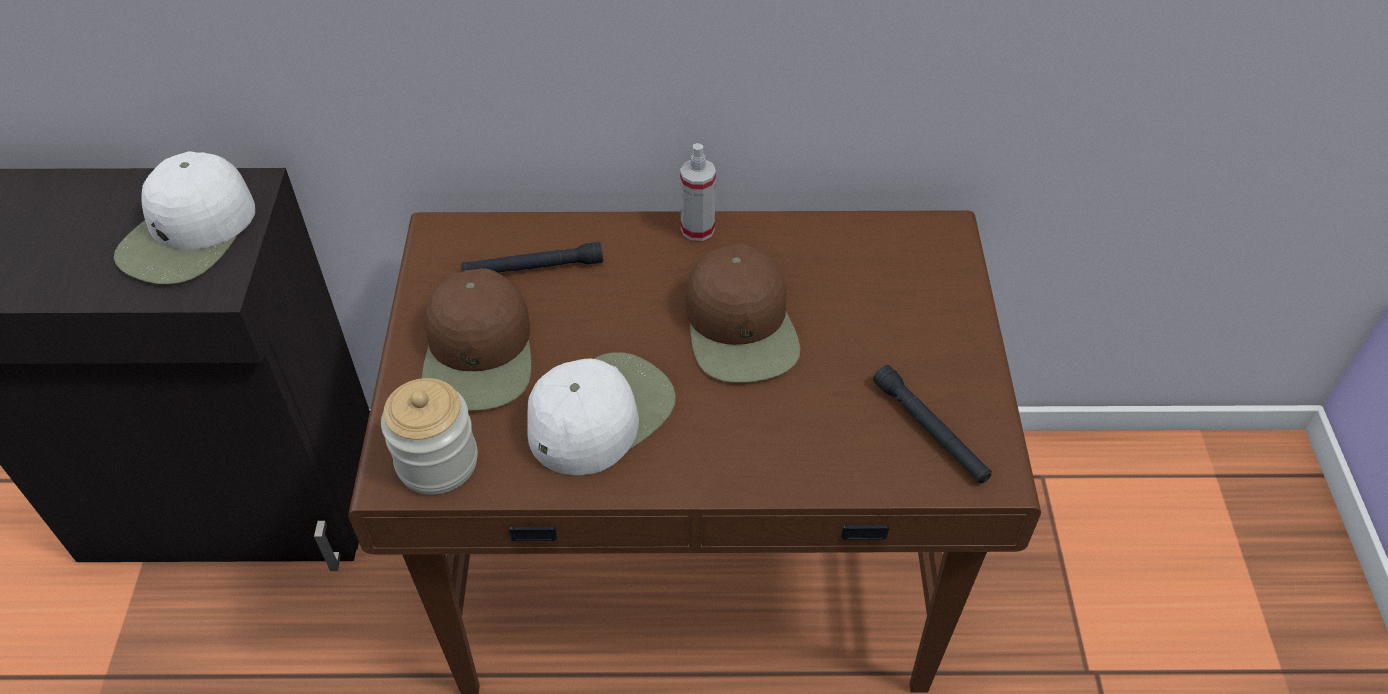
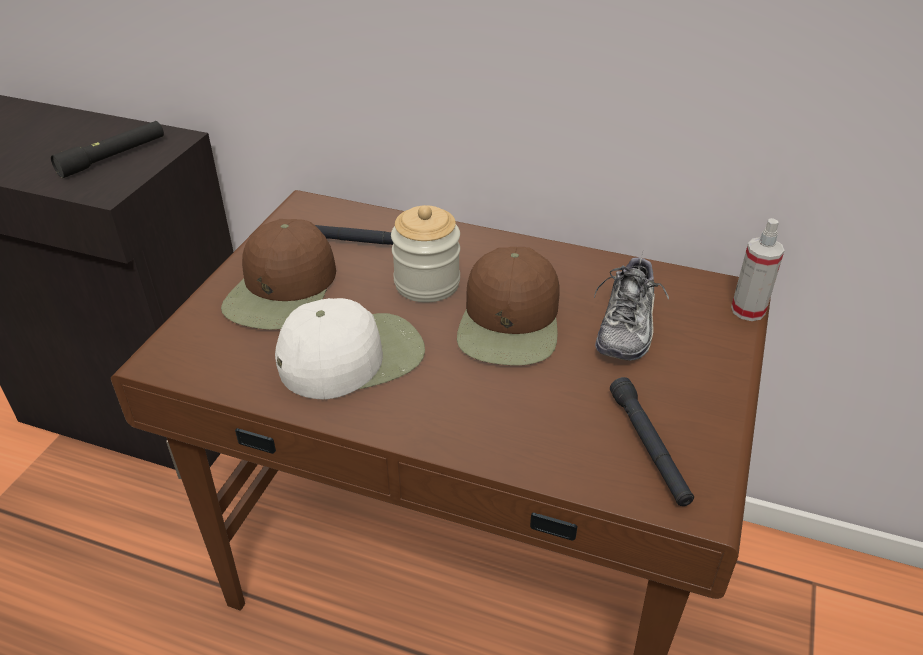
camera: 20 degrees right, 10 degrees down
(189, 234) = (113, 157): white cap -> black flashlight
(437, 462) = (200, 357): jar -> jar (427, 283)
(697, 229) = (510, 245): spray bottle -> spray bottle (748, 310)
(857, 300) = (626, 326): none -> shoe

